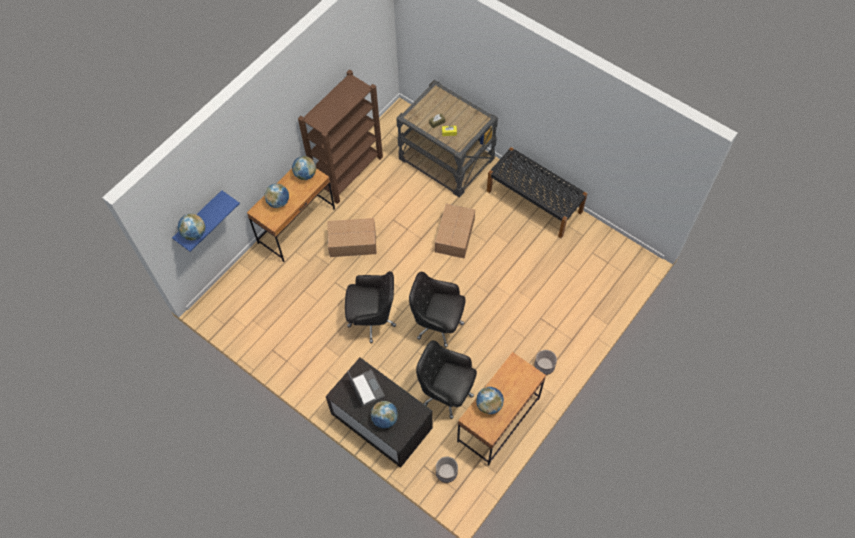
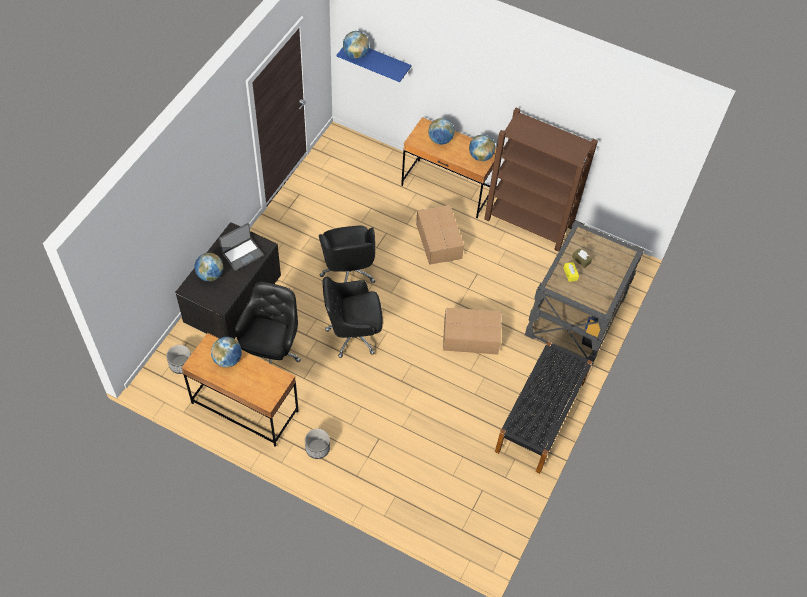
camera: 75 degrees right, 5 degrees down
(438, 324) = (353, 334): black office chair -> black office chair turned 105 degrees counterclockwise

